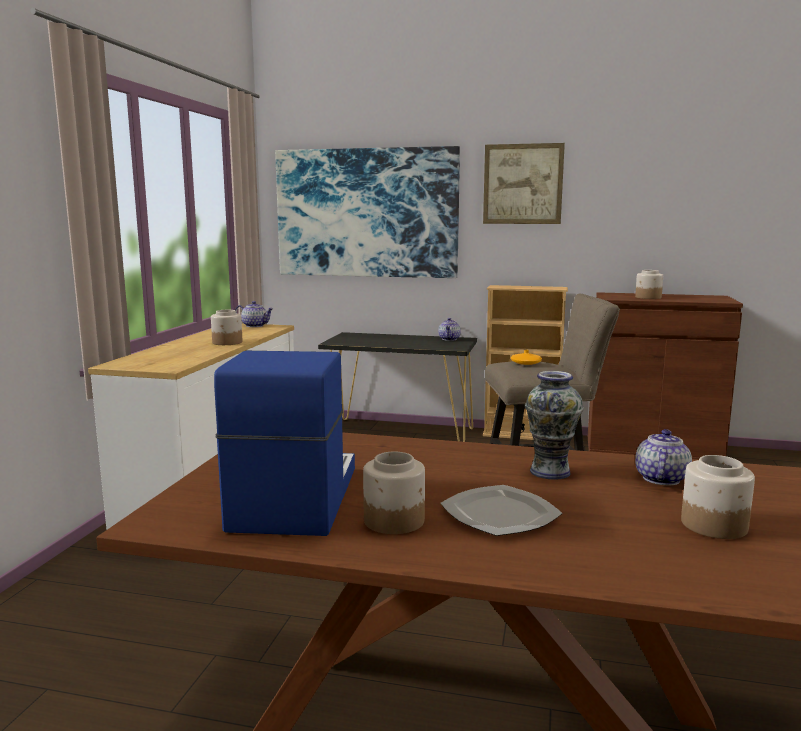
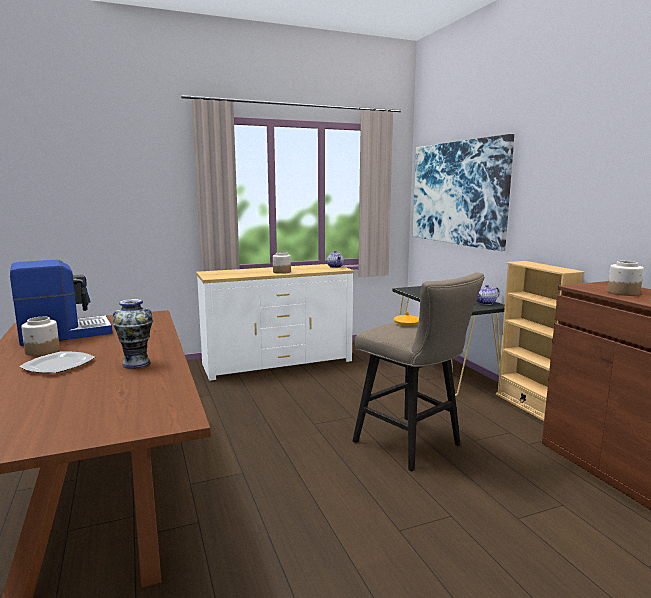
camera: 55 degrees right, 0 degrees up
(523, 184) = (557, 166): picture -> none
(660, 478) = (143, 388): teapot -> none
(713, 525) = (59, 408): jar -> none

